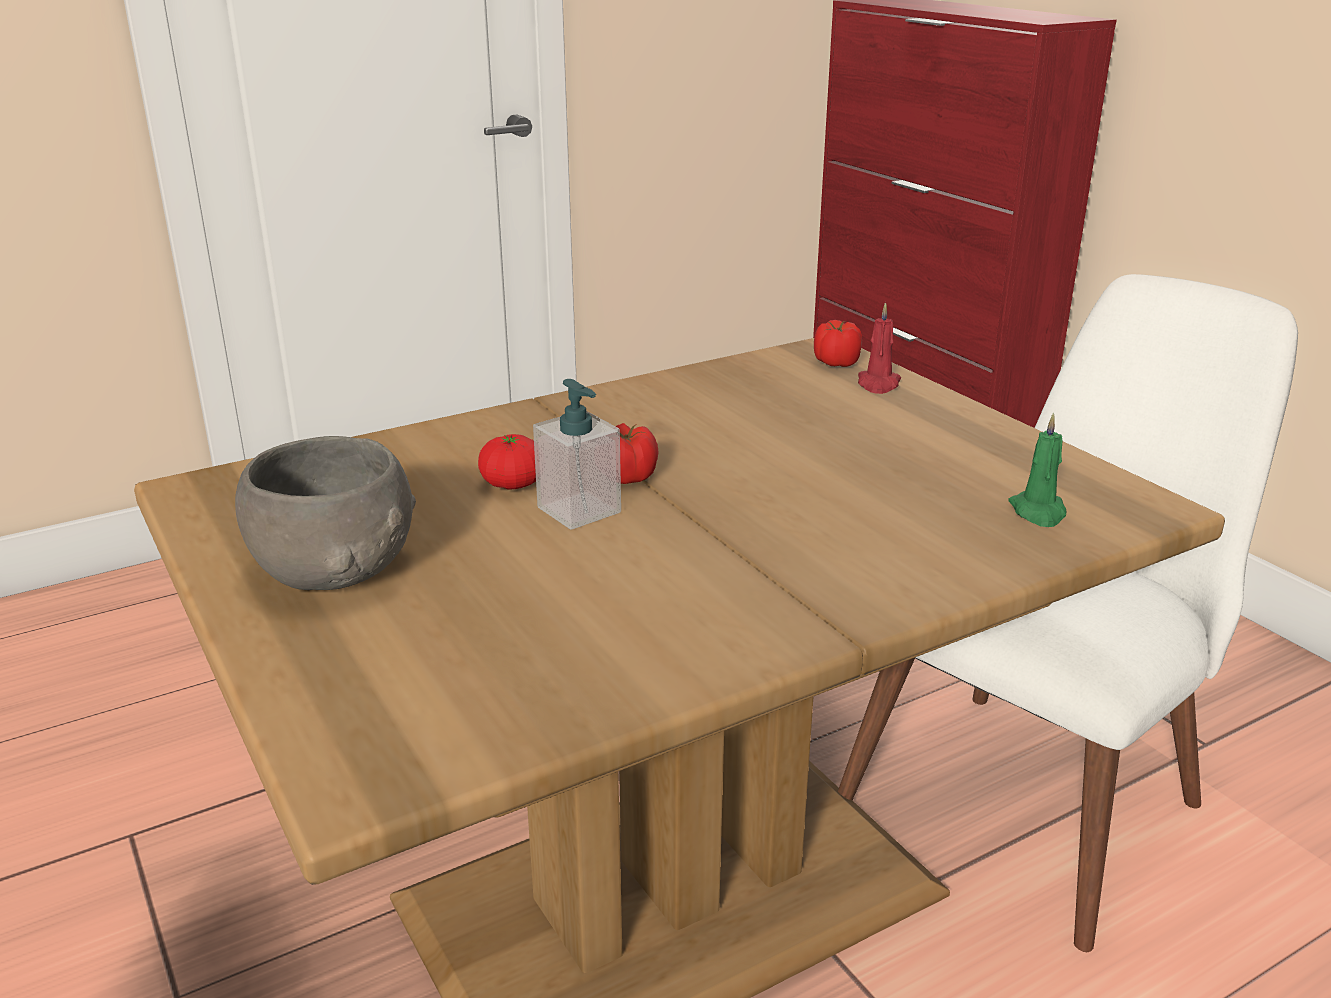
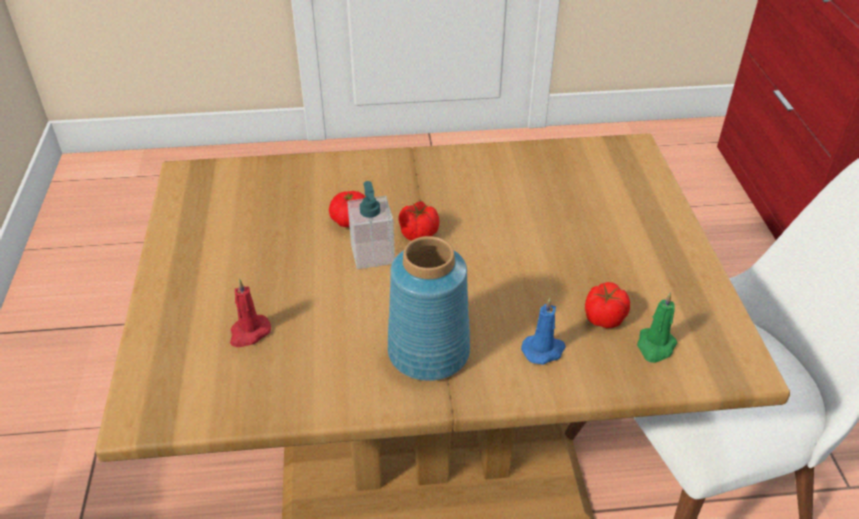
camera: 25 degrees right, 15 degrees up
(336, 569) = (219, 260): grey bowl -> none
(761, 588) = (430, 352): none -> blue vase
(835, 363) = (629, 165): tomato -> tomato (603, 318)
(878, 384) = (642, 194): red candle -> red candle (249, 333)
(910, 548) = (544, 350): none -> blue candle

